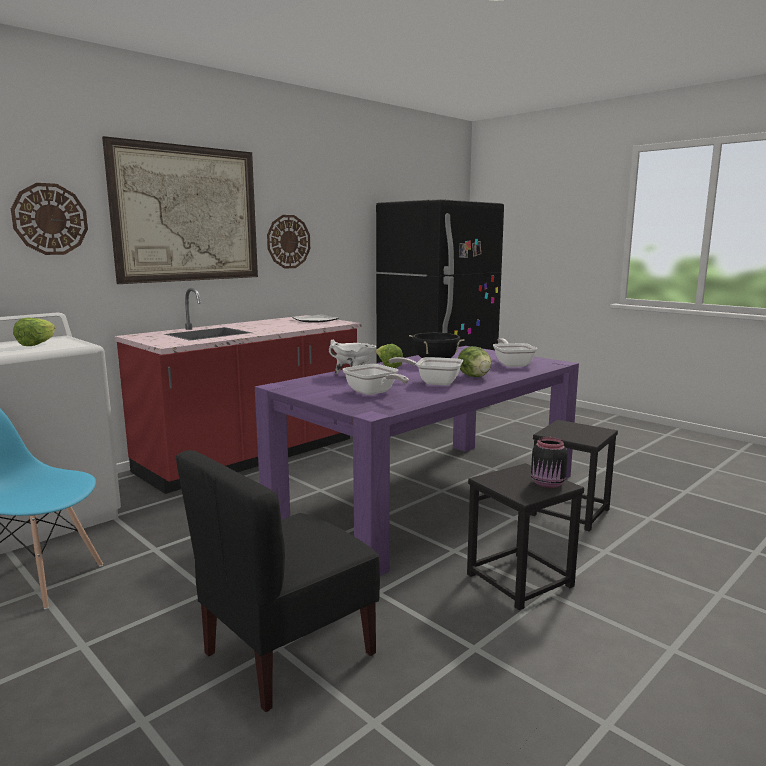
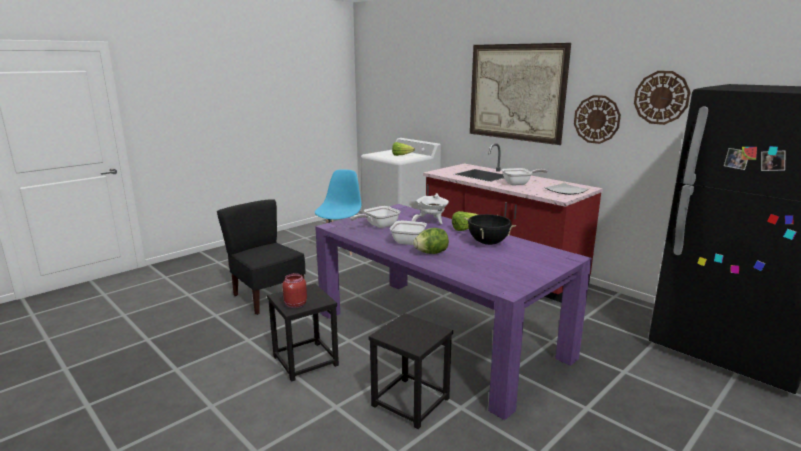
camera: 90 degrees right, 5 degrees up
(50, 219) = (447, 93): wall clock -> wall clock (661, 97)
(512, 364) = (492, 270): frying pan -> frying pan (519, 184)
(548, 484) = (295, 305): black jar -> red jar

